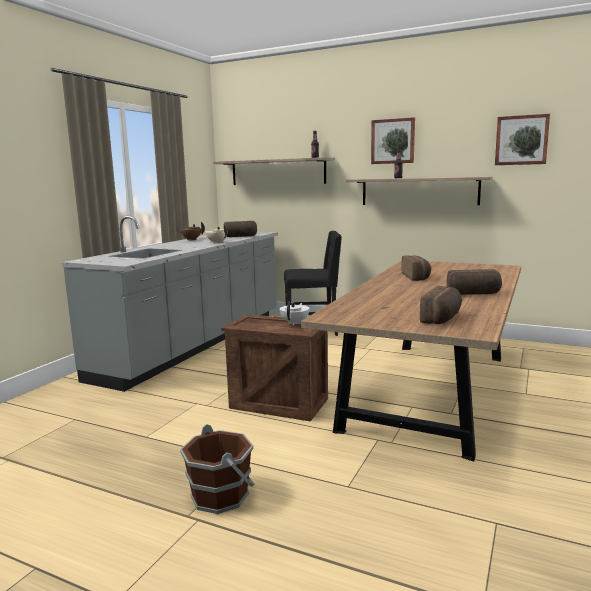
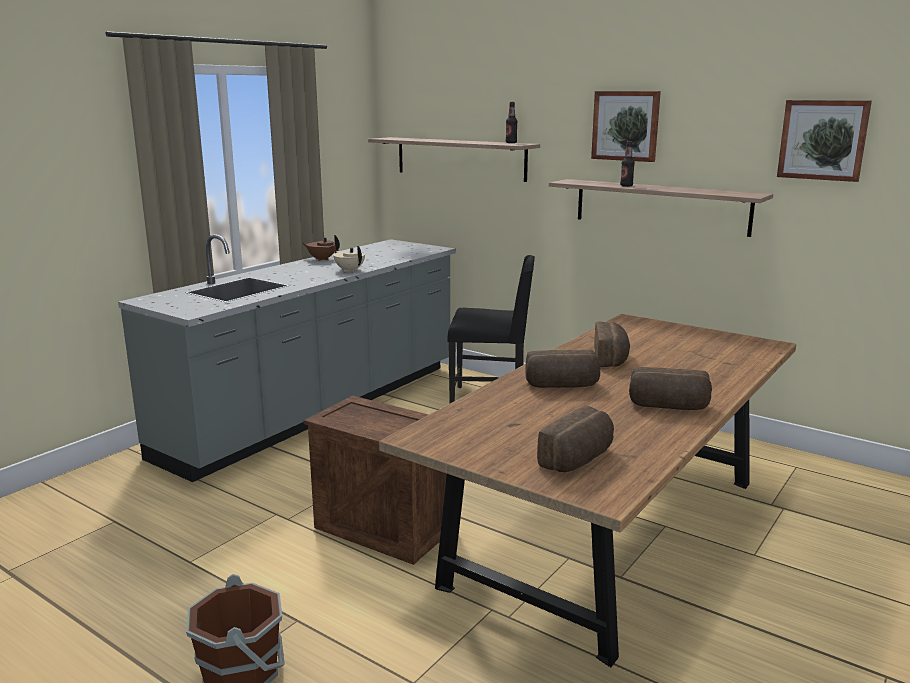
camera: 10 degrees right, 5 degrees up
(240, 236) = (394, 256): bread -> bread (562, 386)
(295, 323) = (408, 421): white teapot -> none

